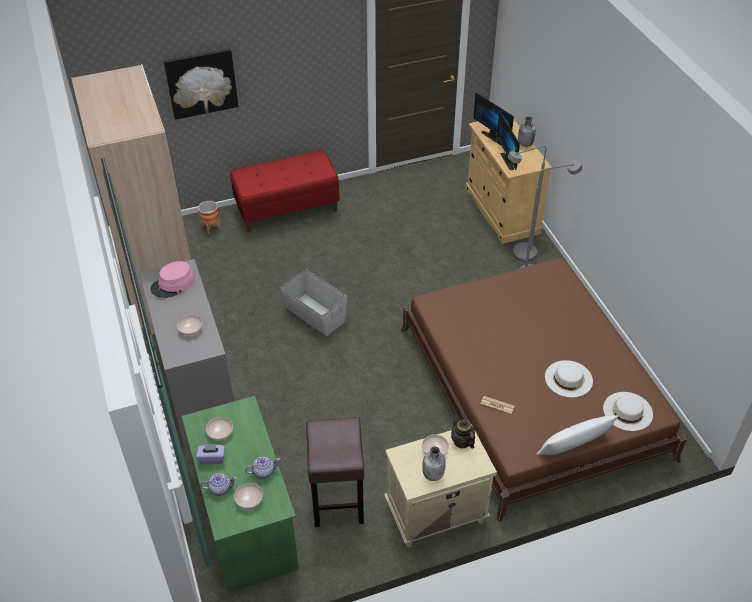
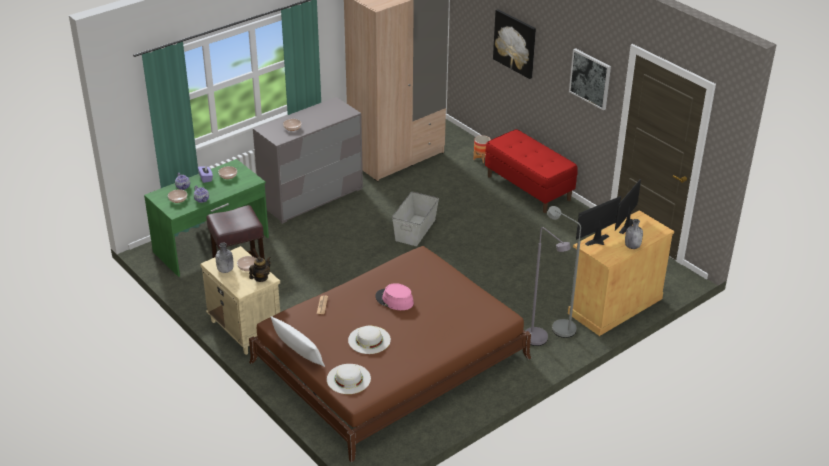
camera: 70 degrees right, 10 degrees down
(173, 284) = (331, 111): pink hat -> pink hat (394, 300)
(320, 55) = (590, 78): none -> picture

